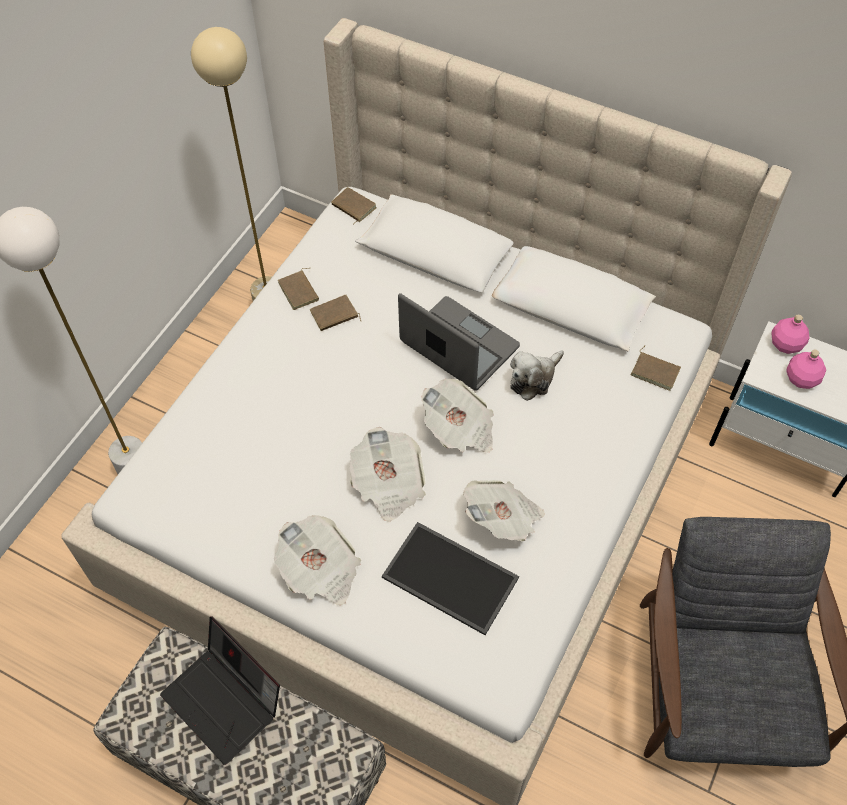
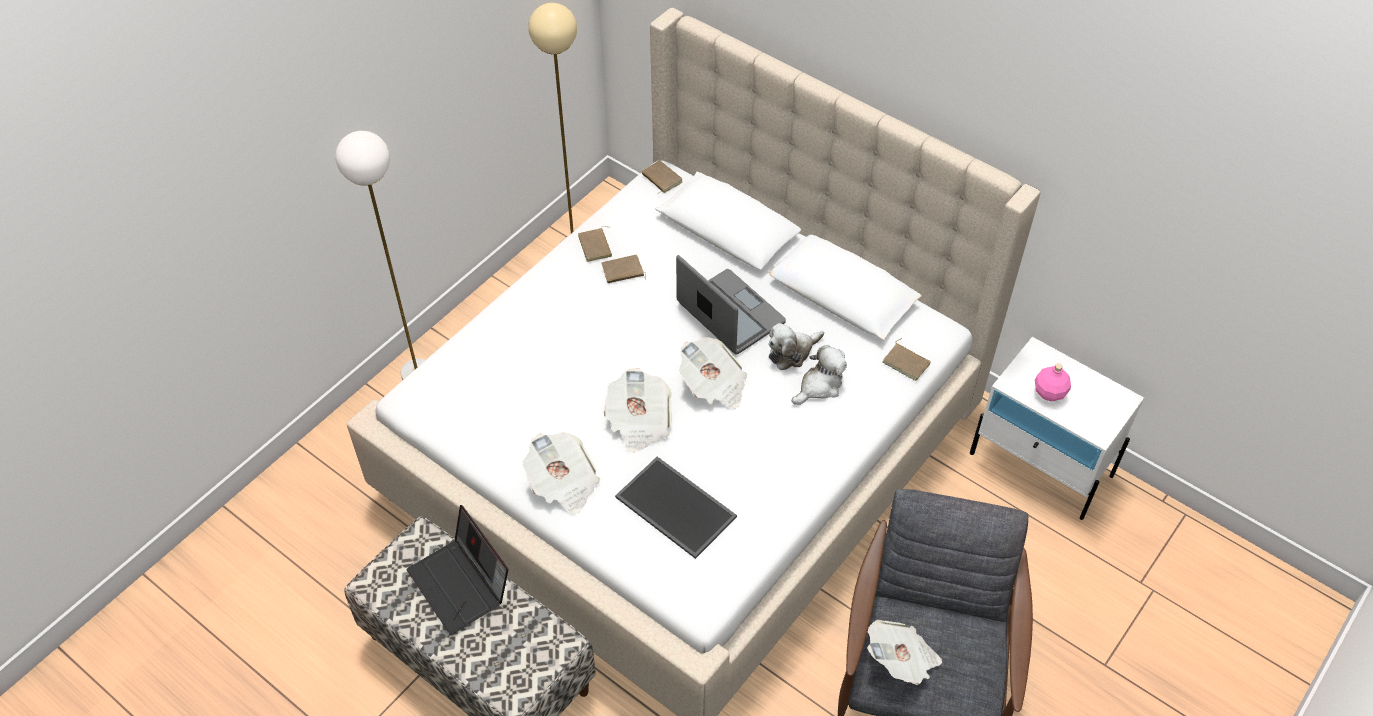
camera: 10 degrees right, 5 degrees down
(503, 519) = (735, 466): newspaper -> newspaper (902, 661)
(571, 411) = (819, 386): none -> plush toy
(786, 344) = (1043, 359): pink bottle -> none

